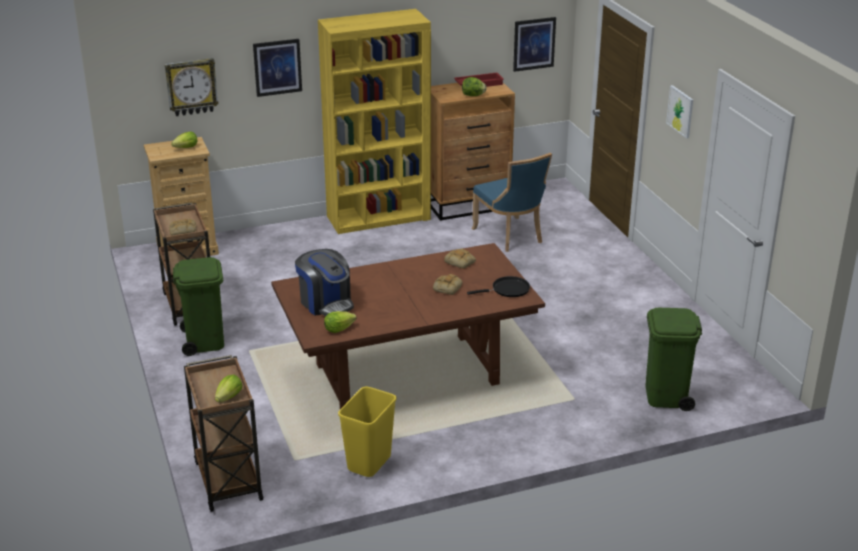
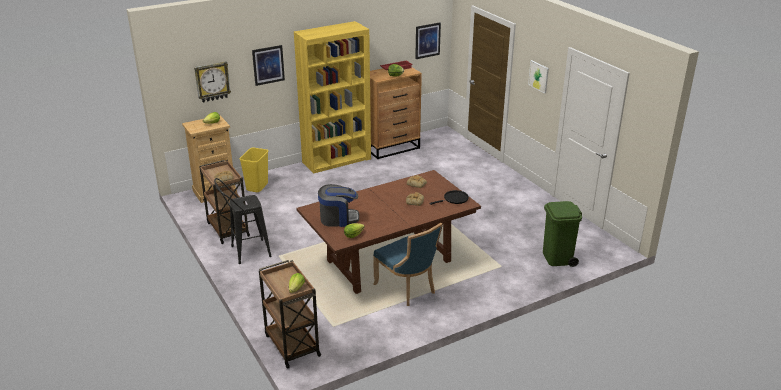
camera: 10 degrees left, 0 degrees up
(204, 341) = (246, 252): green trash can -> black stool
(326, 303) = (338, 219): coffee machine -> coffee machine turned 45 degrees counterclockwise
(368, 463) = (383, 322): yellow trash can -> yellow trash can (257, 187)
(510, 236) = (425, 165): blue chair -> blue chair (407, 289)

